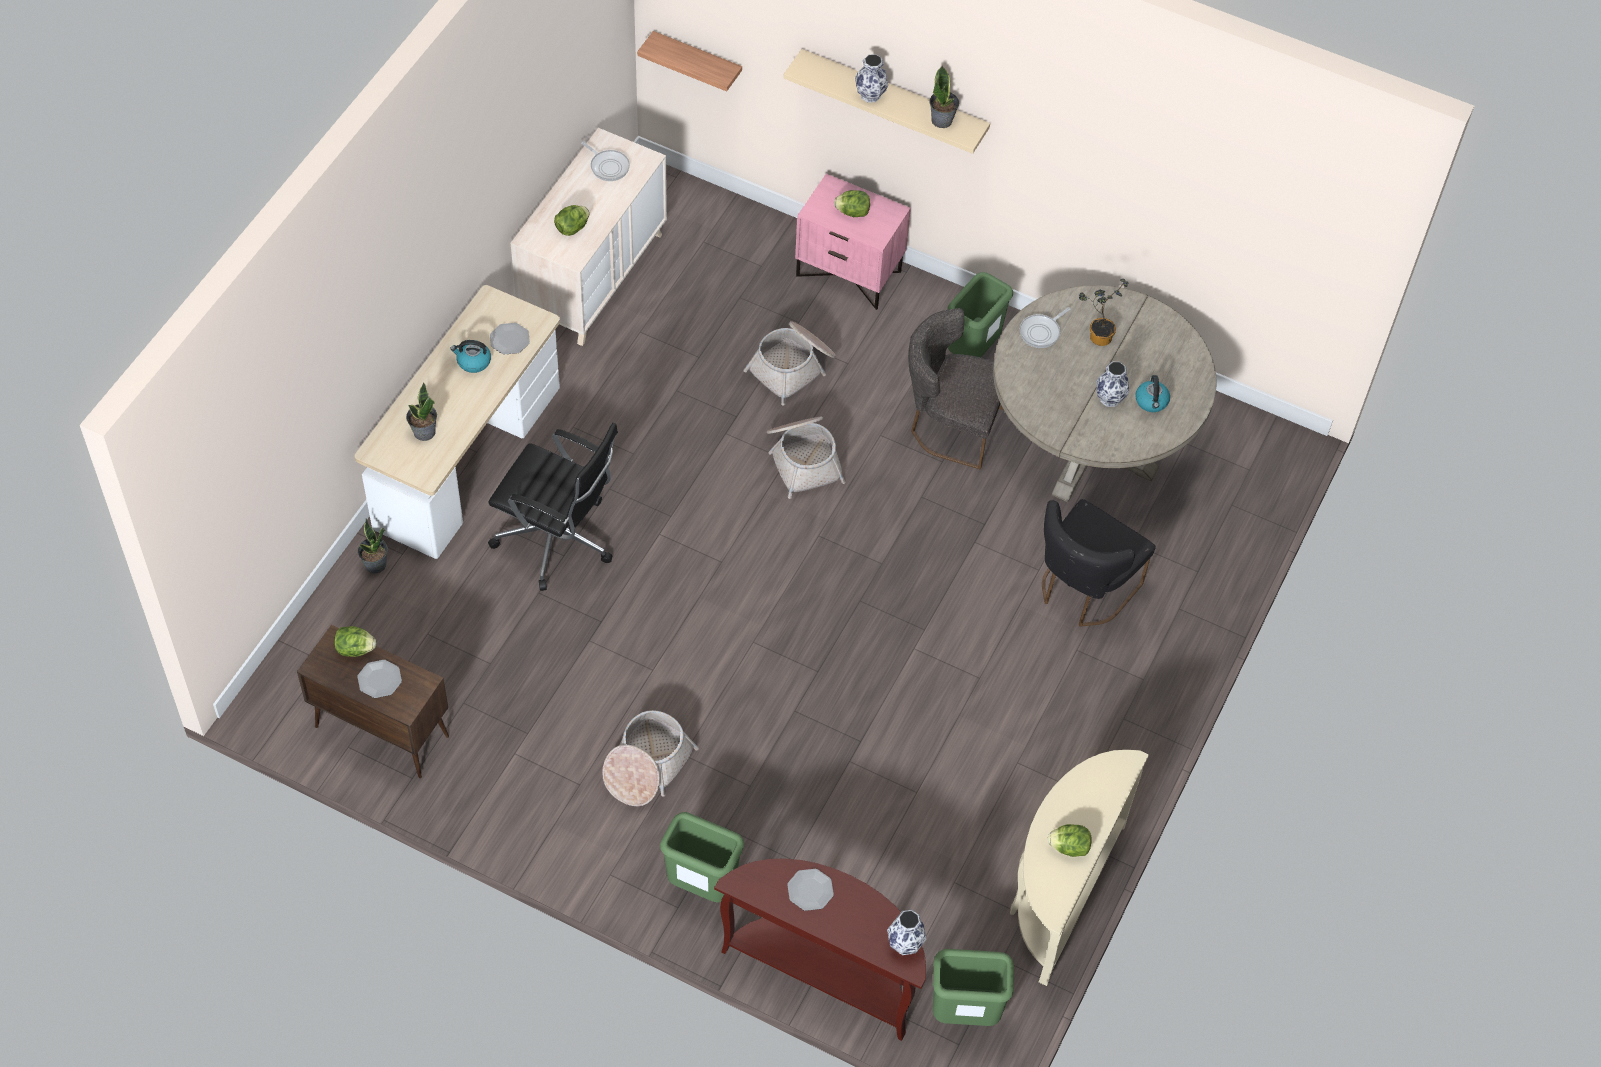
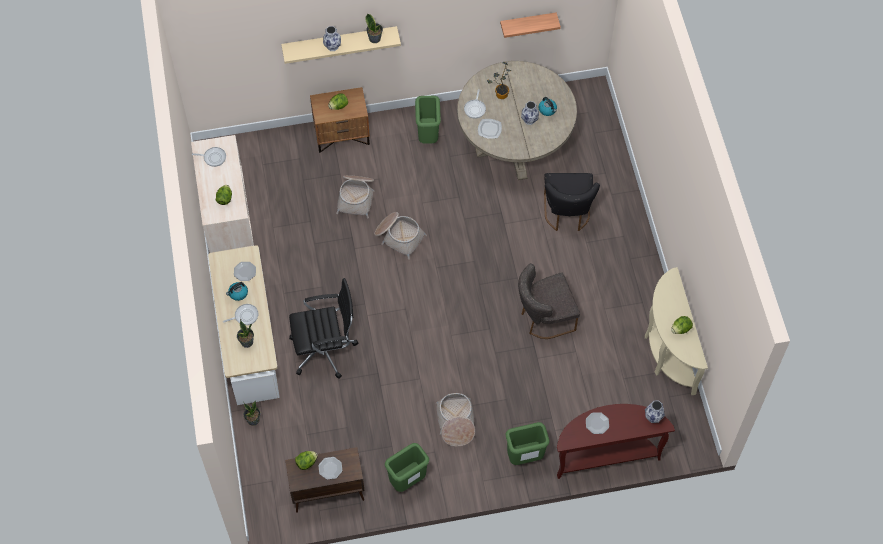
camera: 35 degrees left, 5 degrees up
(454, 396) = (245, 316): none -> frying pan
(697, 61) = (220, 79): shelf -> shelf (528, 23)
(849, 273) = (342, 135): pink nightstand -> brown nightstand
(950, 426) = (448, 177): grey chair -> grey chair (544, 318)
(965, 1013) = (675, 430): green trash can -> green trash can (407, 480)
(1036, 373) = (489, 129): none -> plate

